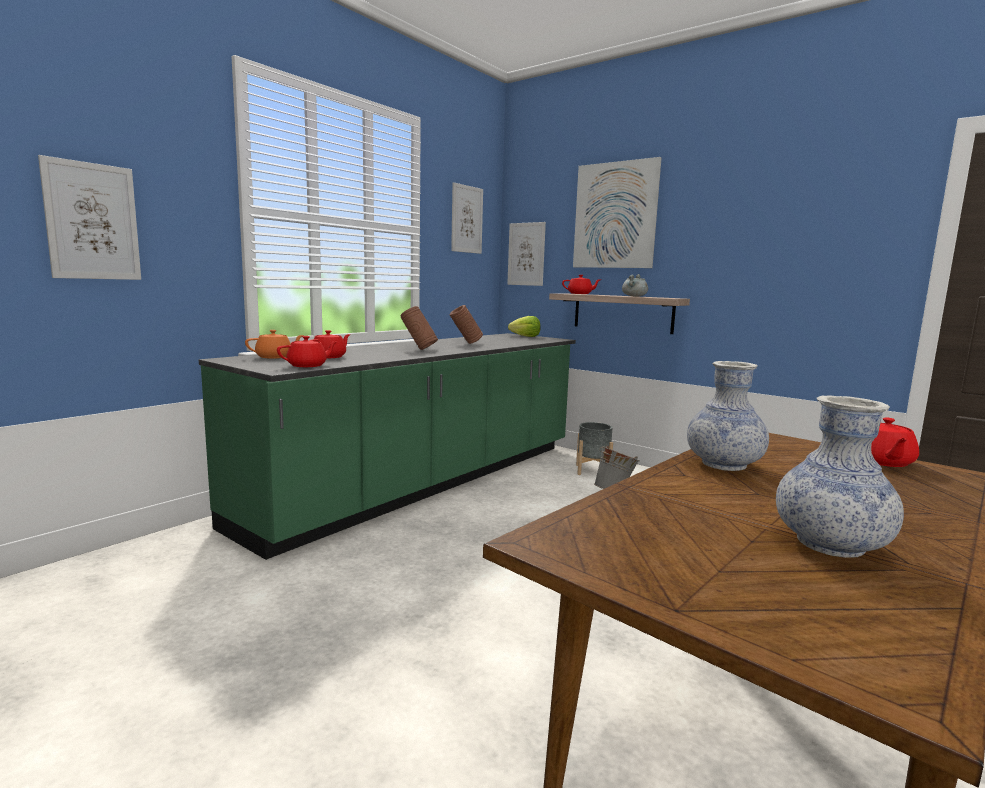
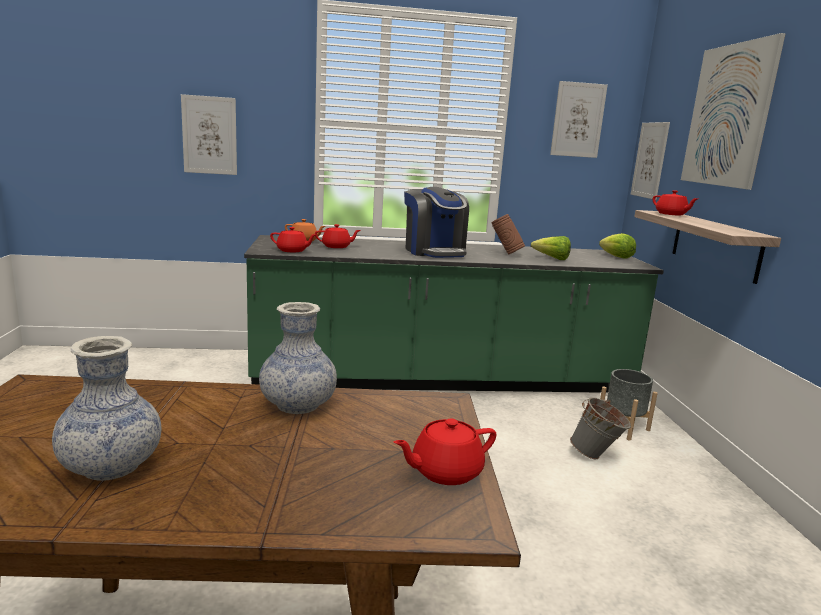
camera: 45 degrees right, 5 degrees up
(419, 349) = (434, 252): brown vase -> coffee machine
(503, 342) = (552, 259): none -> lettuce
(634, 296) = (712, 225): grey cooking pot -> none

